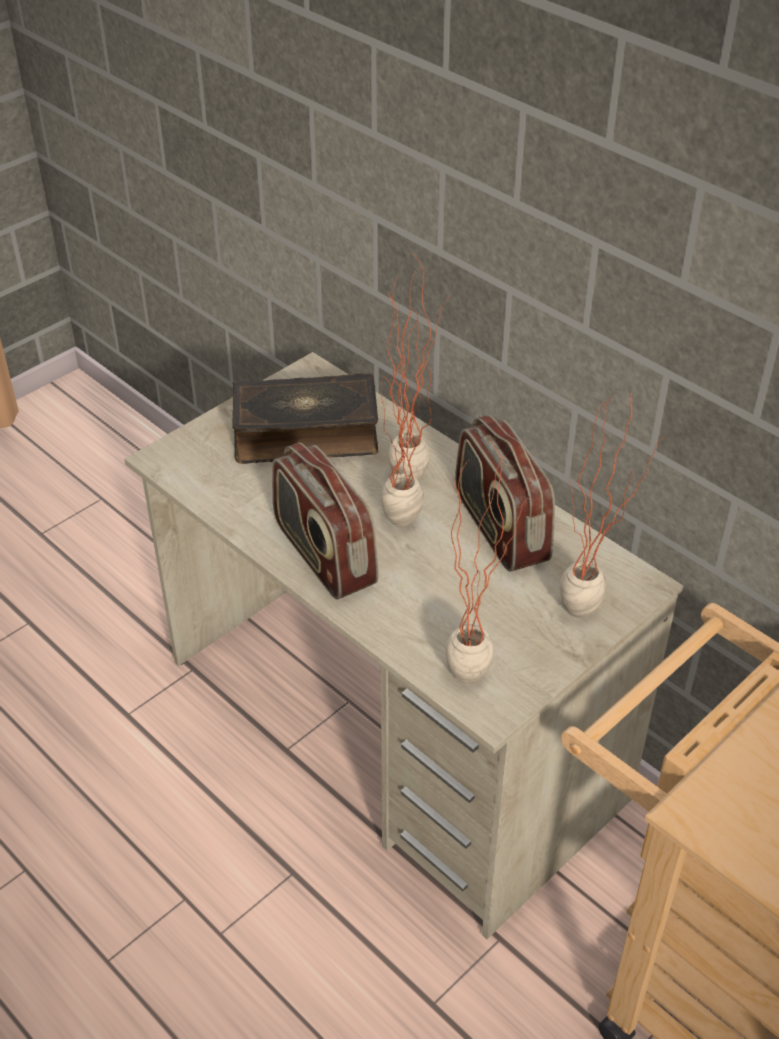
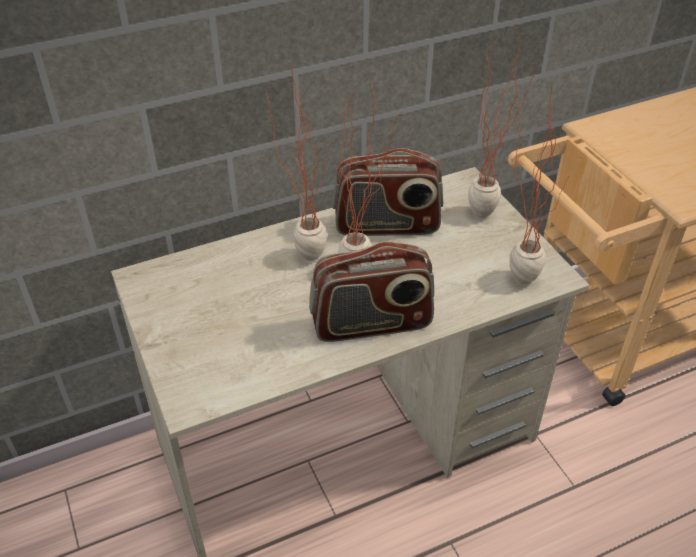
camera: 70 degrees left, 0 degrees up
(305, 433) = (217, 300): book -> none

